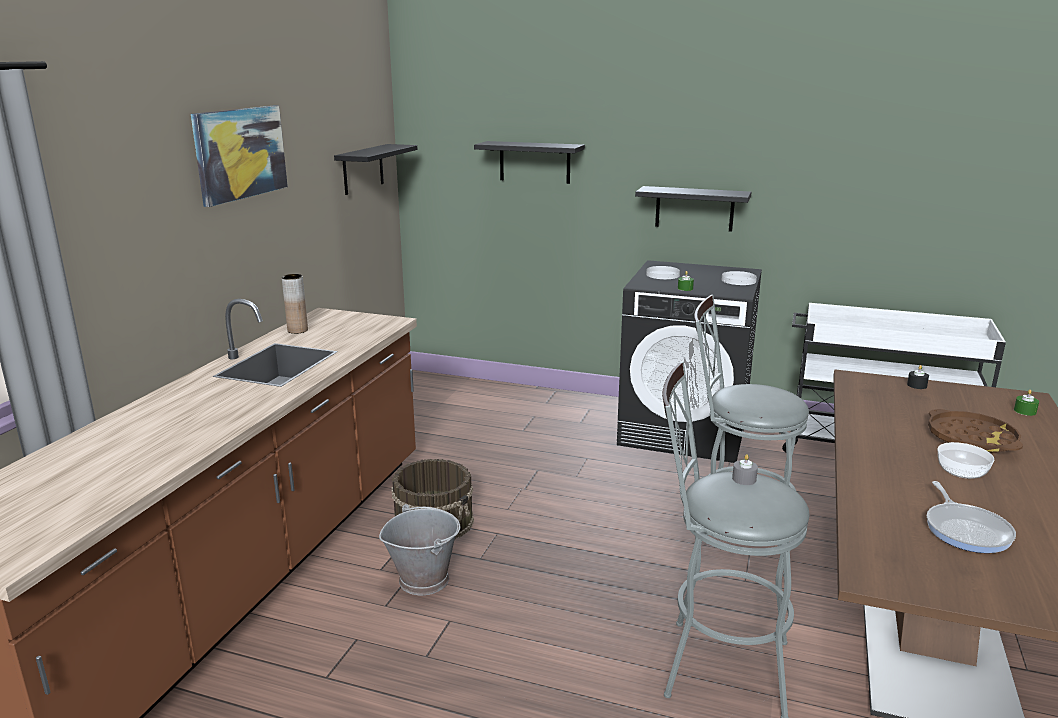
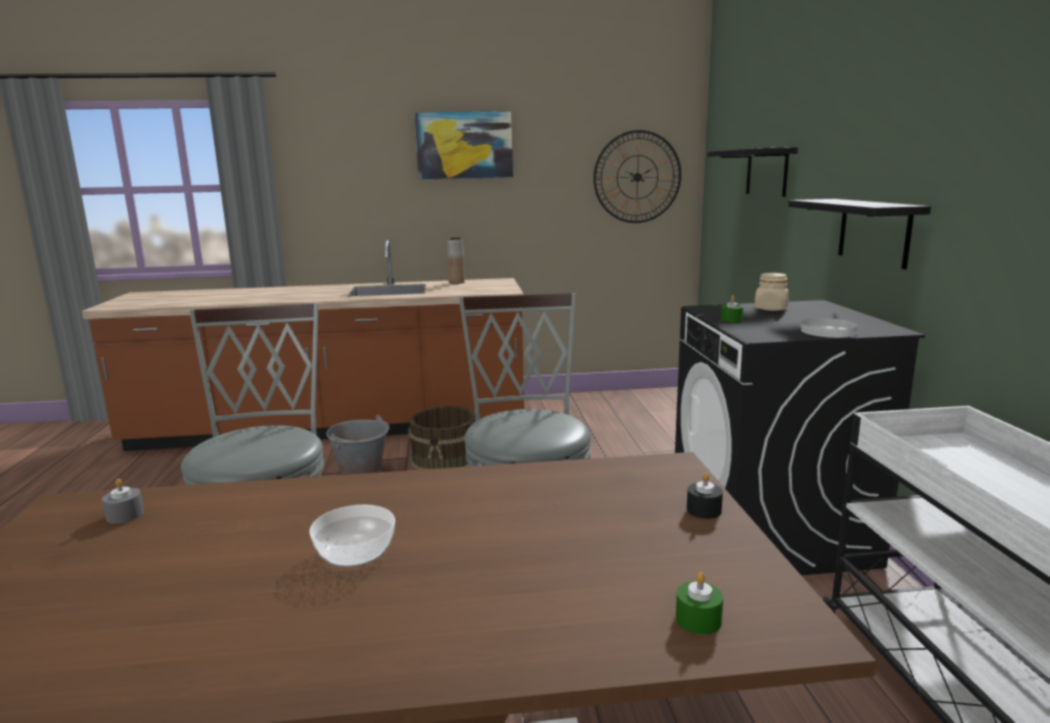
camera: 65 degrees right, 5 degrees down
(363, 169) = (637, 177): black shelf -> wall clock
(662, 275) = (771, 309): white plate -> beige jar
(744, 479) = (284, 437): grey candle -> grey candle (125, 515)
(966, 530) = (164, 558): frying pan -> none
(971, 439) = (493, 560): brown tray -> none

